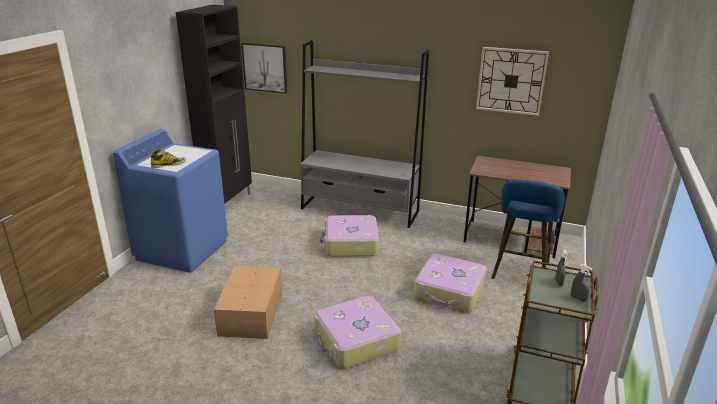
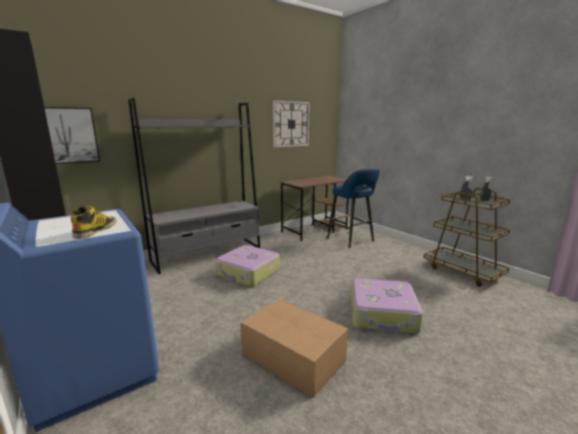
camera: 55 degrees left, 10 degrees down
(449, 292) = (351, 263): suitcase -> none

